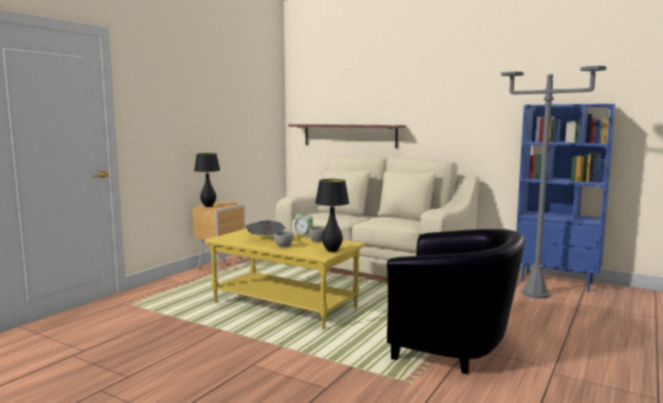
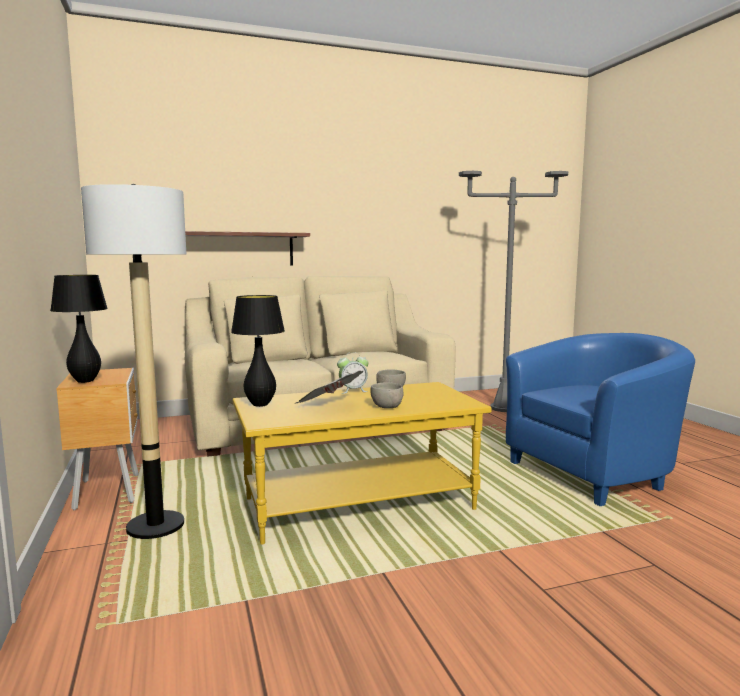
camera: 50 degrees left, 0 degrees up
(204, 283) = (155, 526): none -> floor lamp
(332, 250) = (452, 396): black table lamp -> black table lamp (260, 404)
(454, 347) = (594, 473): black armchair -> blue armchair
(557, 282) = (487, 394): blue bookcase -> none

